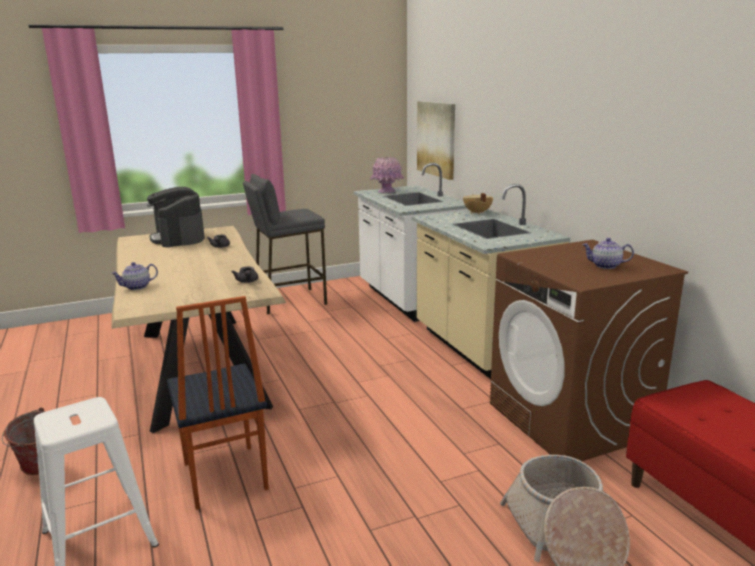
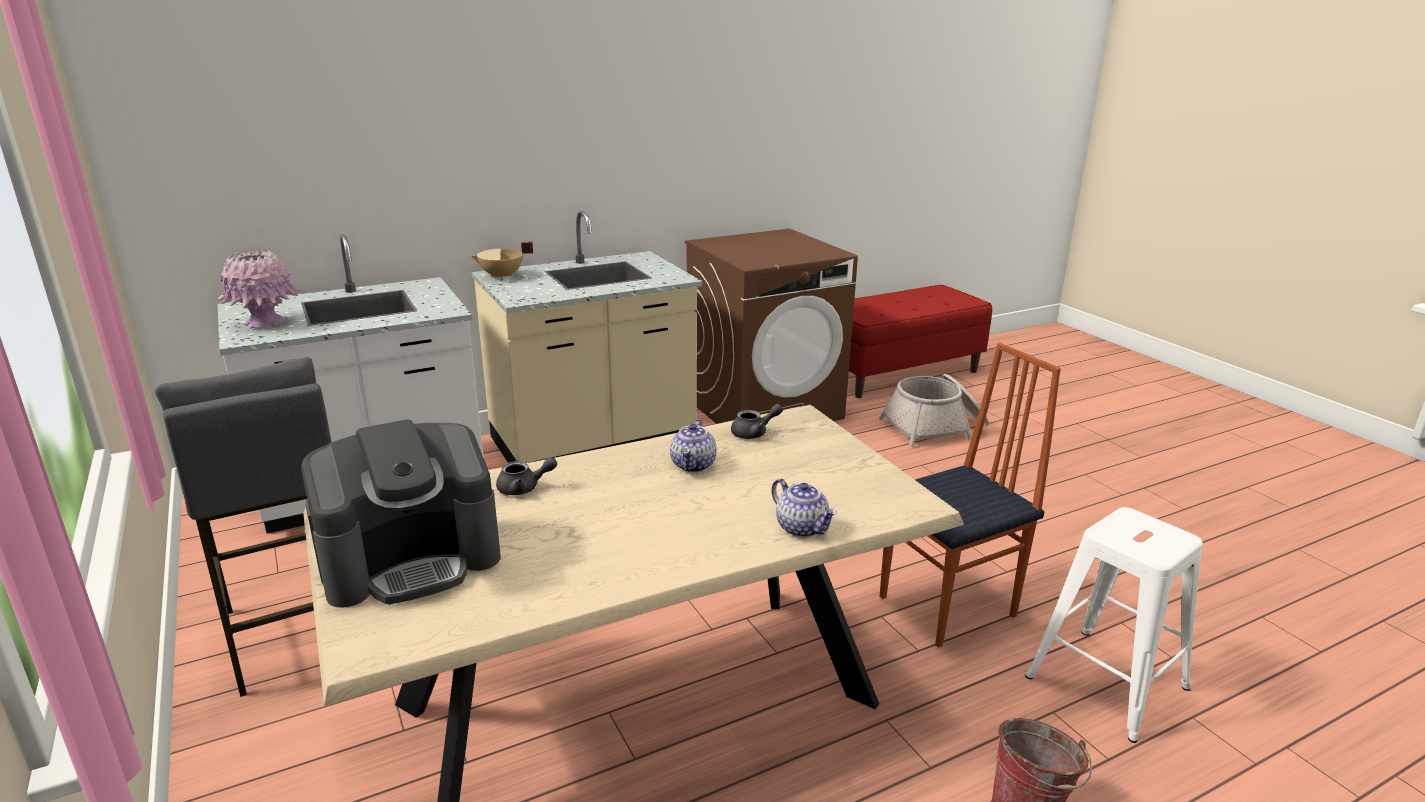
camera: 95 degrees left, 5 degrees up
(436, 139) = (269, 196): picture -> none
(605, 266) = (781, 244): teapot -> teapot (693, 465)

